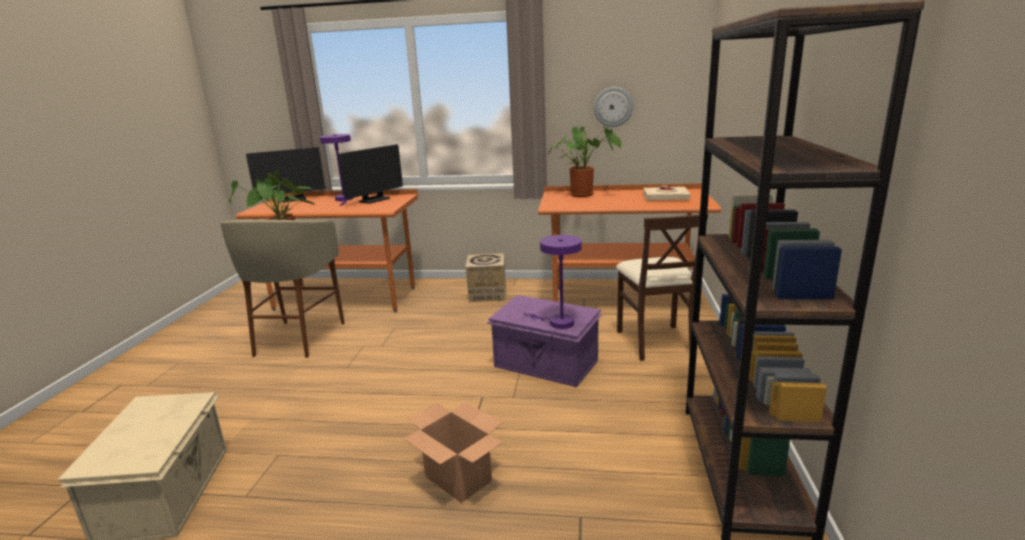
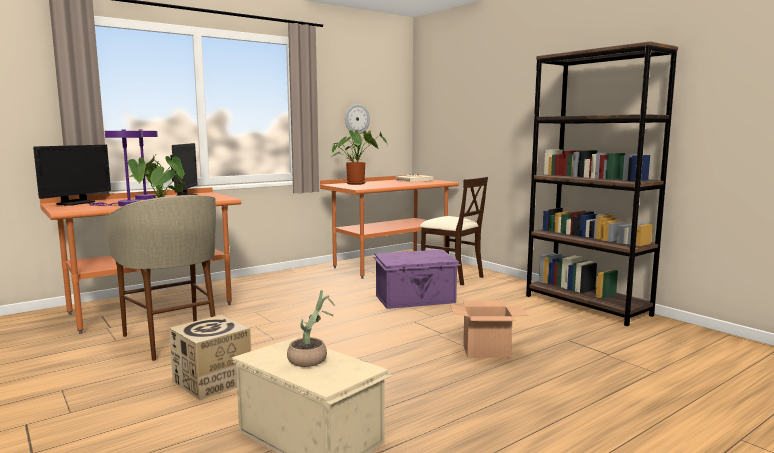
camera: 45 degrees left, 10 degrees down
(152, 427) = (312, 359): none -> potted plant
(487, 294) = (286, 280): cardboard box -> cardboard box (212, 381)
(557, 322) = (434, 258): purple table lamp -> purple table lamp (125, 205)

